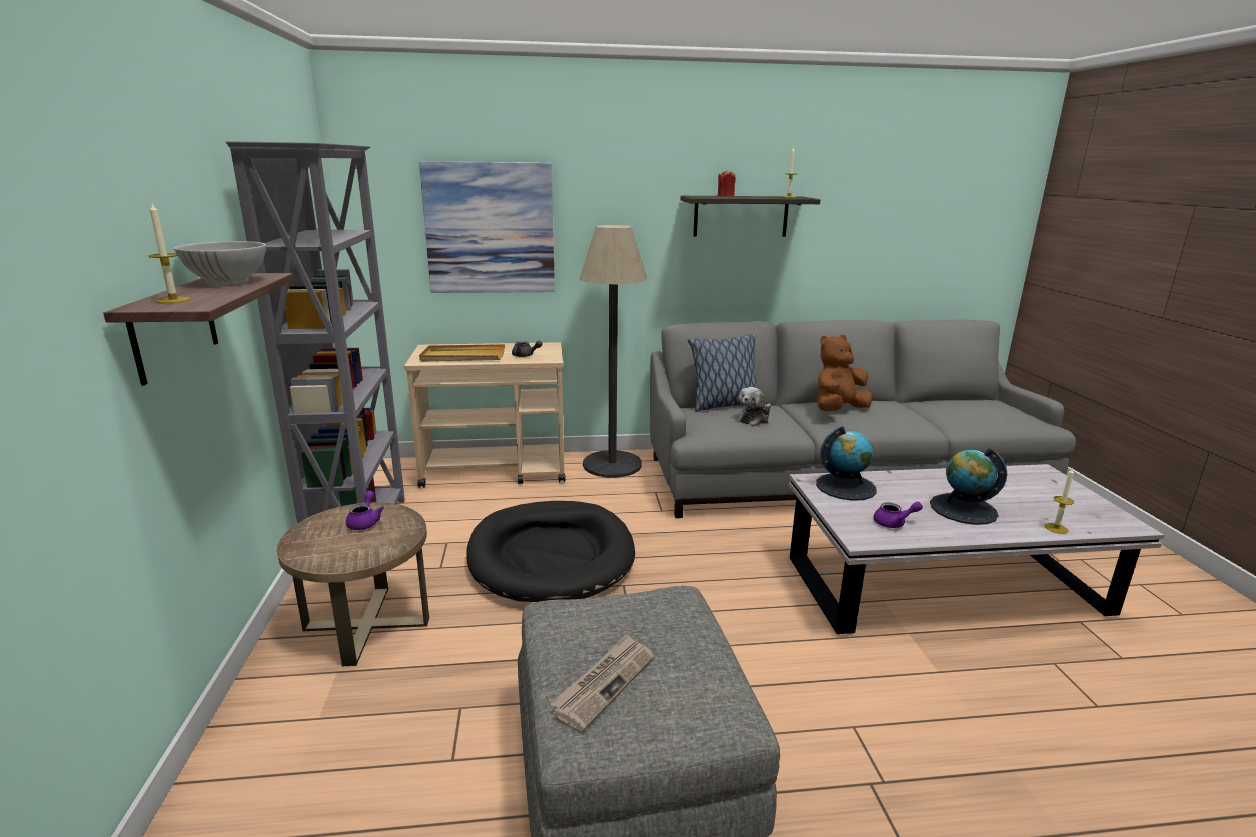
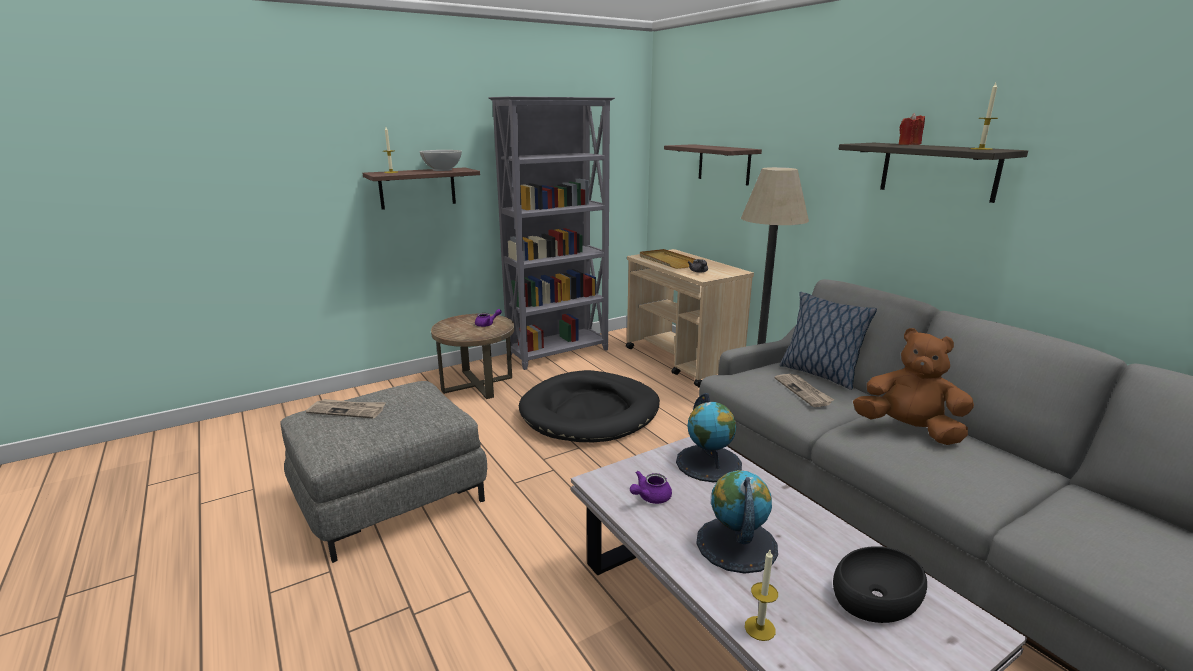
camera: 65 degrees right, 0 degrees up
(490, 228) = (724, 164): picture -> shelf
(754, 418) = (803, 391): plush toy -> newspaper
(894, 523) = (650, 497): purple teapot -> purple teapot turned 75 degrees clockwise
(1018, 485) = (877, 596): none -> black bowl

